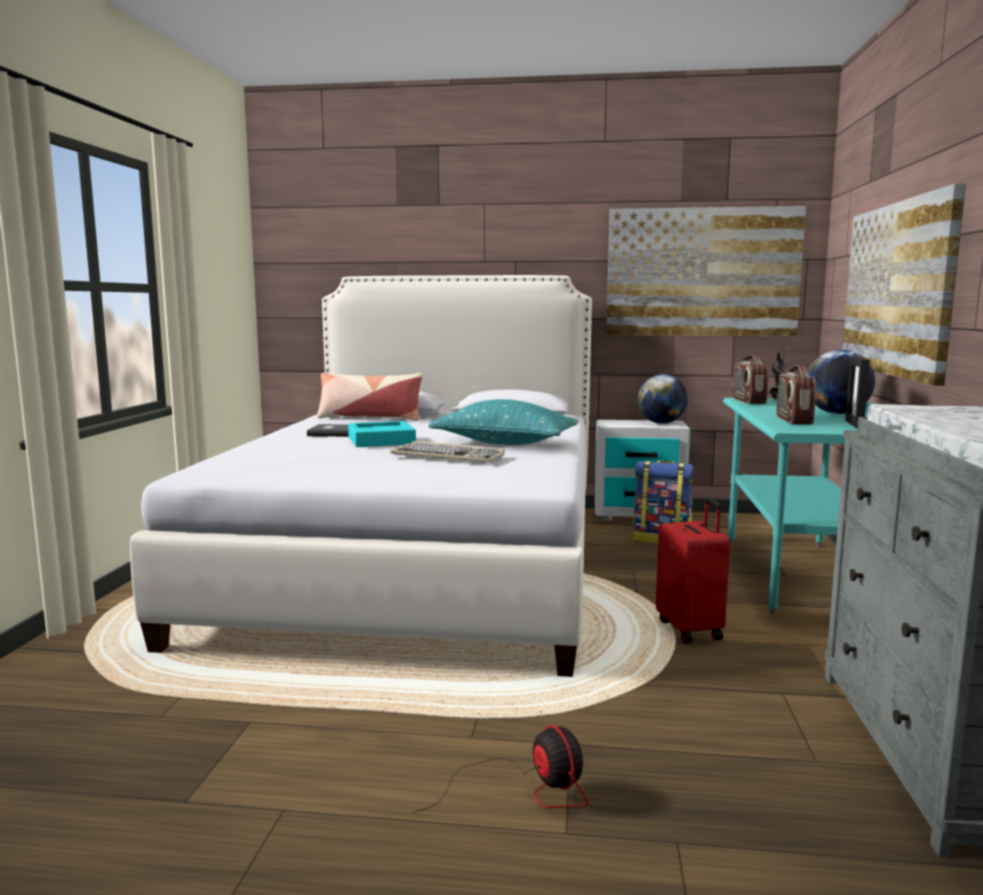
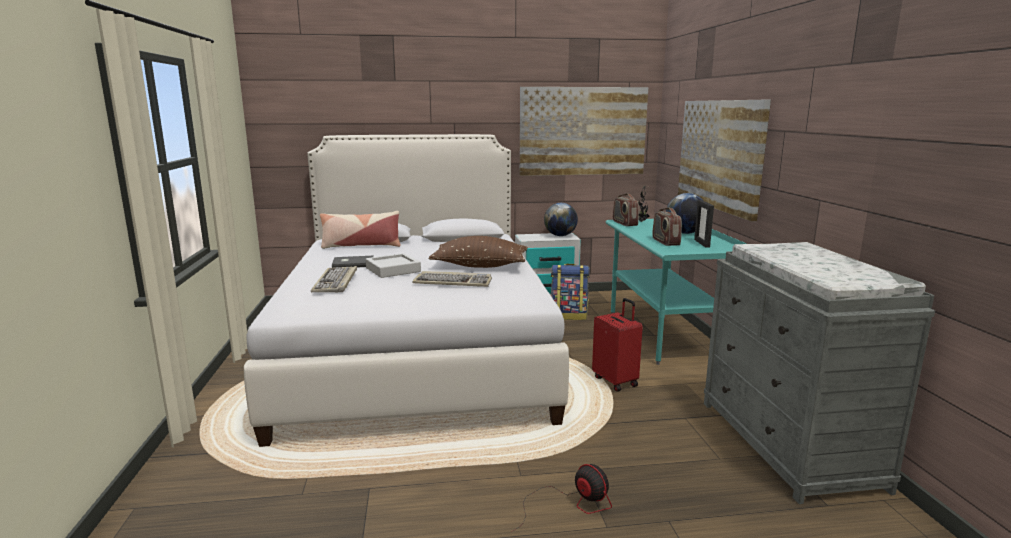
camera: 15 degrees left, 5 degrees up
(294, 447) = (336, 282): none -> keyboard
(381, 440) = (393, 270): turquoise tray -> grey tray
(504, 443) = (480, 266): turquoise pillow -> brown pillow

